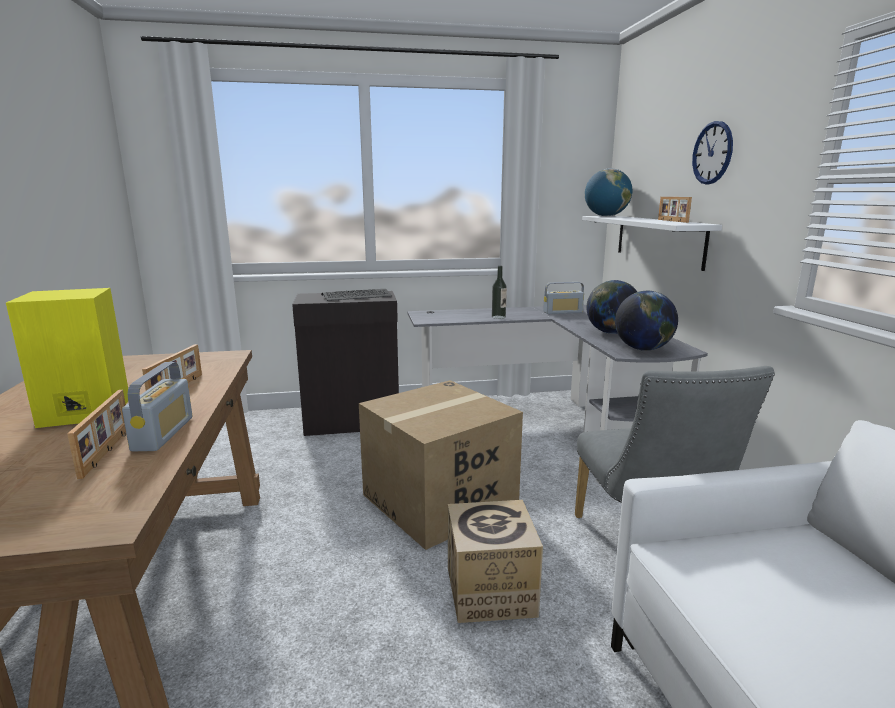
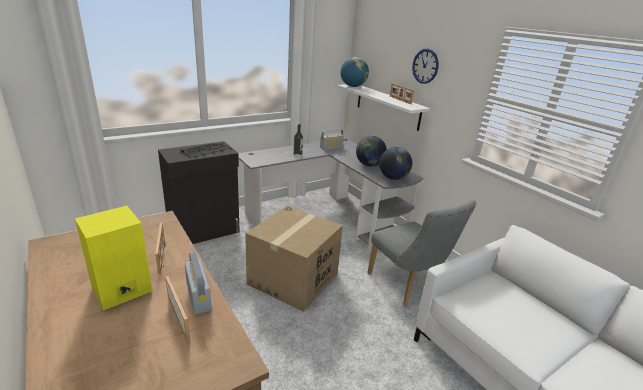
camera: 25 degrees left, 10 degrees up
(490, 591) = (348, 327): cardboard box -> none

